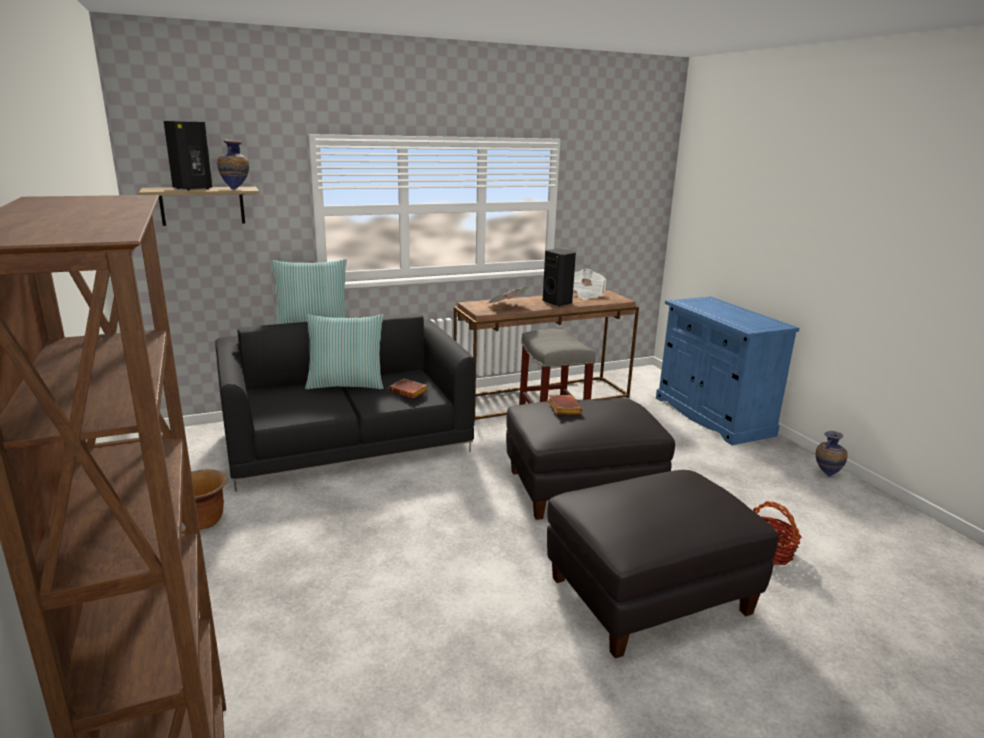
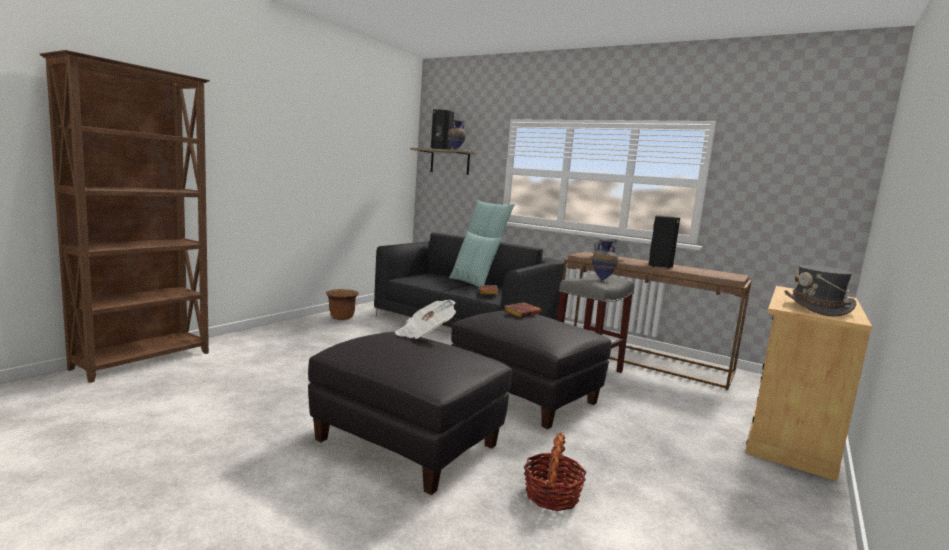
camera: 55 degrees right, 10 degrees down
(586, 294) = (709, 271): newspaper -> newspaper (425, 334)
(712, 416) = (790, 435): blue cabinet -> beige cabinet
(749, 321) = (817, 308): none -> grey hat
(826, 474) = (808, 527): vase -> vase (602, 279)

